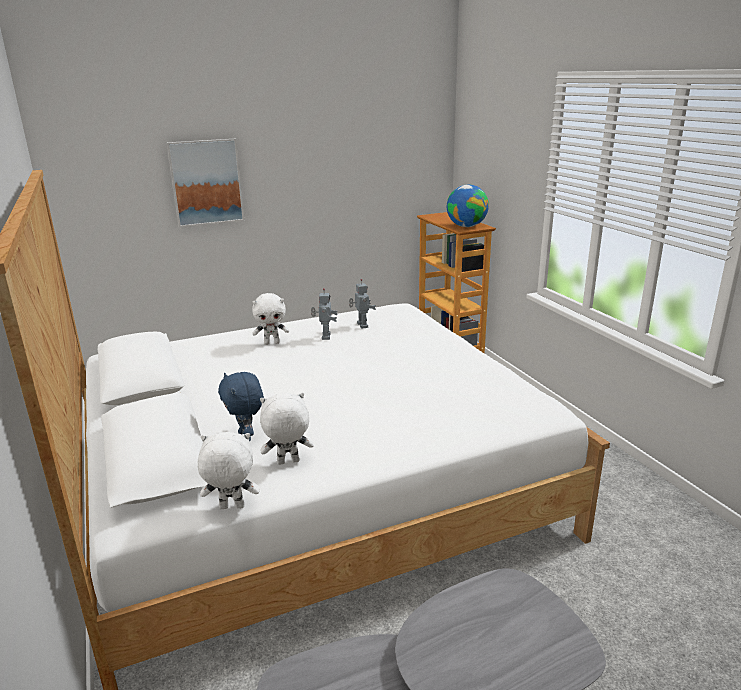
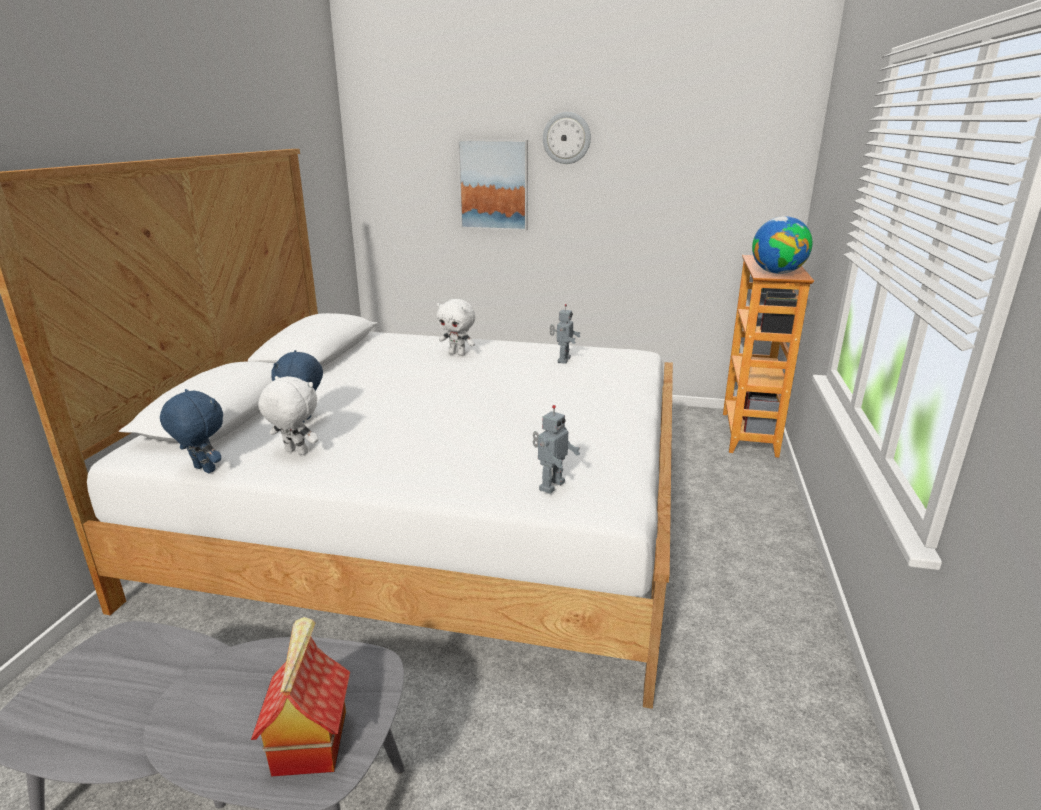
camera: 35 degrees right, 0 degrees up
(231, 508) = (203, 470): white plush toy -> blue plush toy
(270, 135) = (566, 138): none -> wall clock
(325, 336) = (510, 360): toy robot -> toy robot (550, 485)
(542, 643) = (309, 741): none -> toy house

